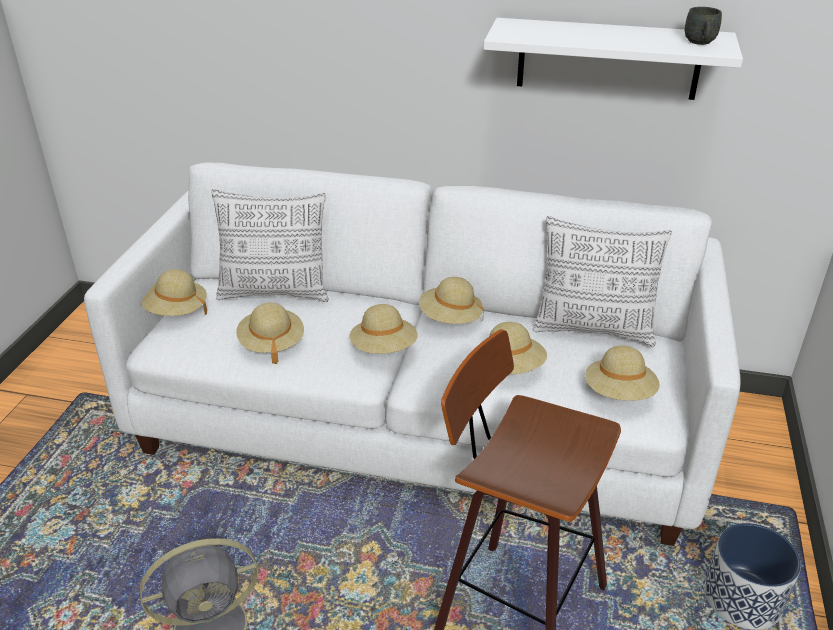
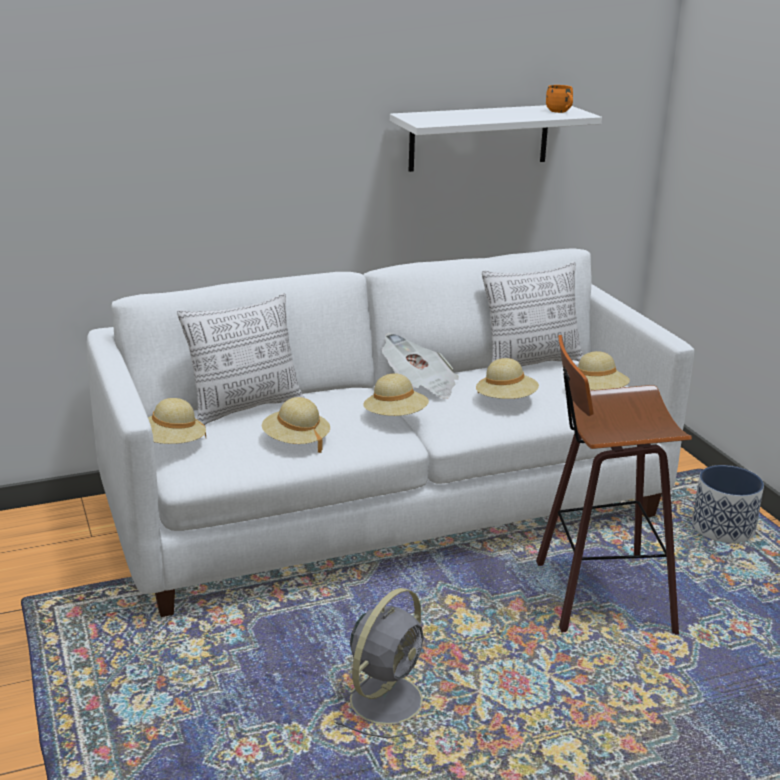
camera: 35 degrees left, 10 degrees down
(450, 318) = (420, 384): beige hat -> newspaper
(700, 43) = (560, 111): grey mug -> orange mug

